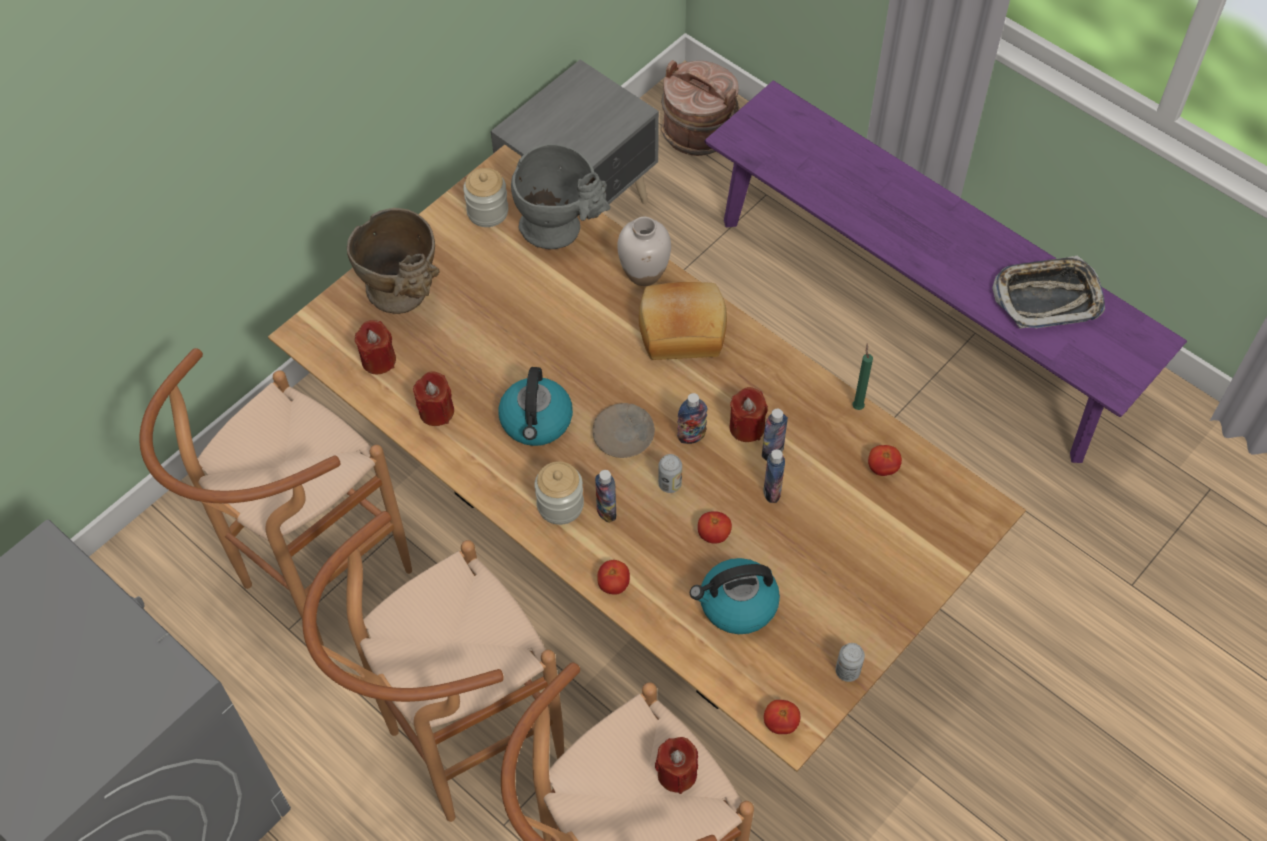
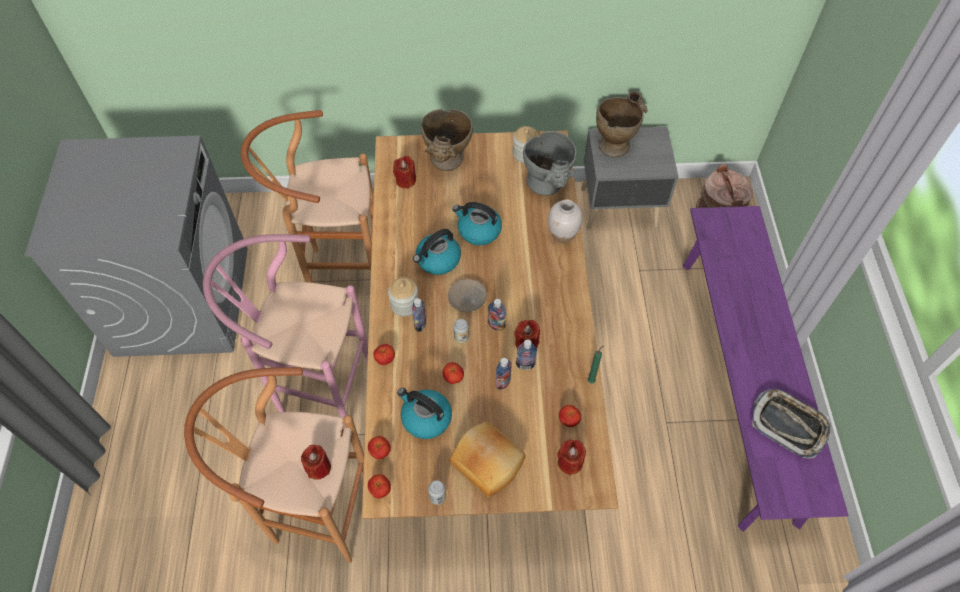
camera: 45 degrees right, 0 degrees up
(436, 411) = (403, 221): red candle -> red candle (570, 462)
(459, 749) = (316, 389): brown stool -> pink stool
(542, 122) = (616, 142): none -> beige vase
(542, 348) = (478, 231): none -> kettle
(682, 329) = (550, 274): bread -> bread (488, 462)
(731, 685) = (380, 451): none -> tomato

